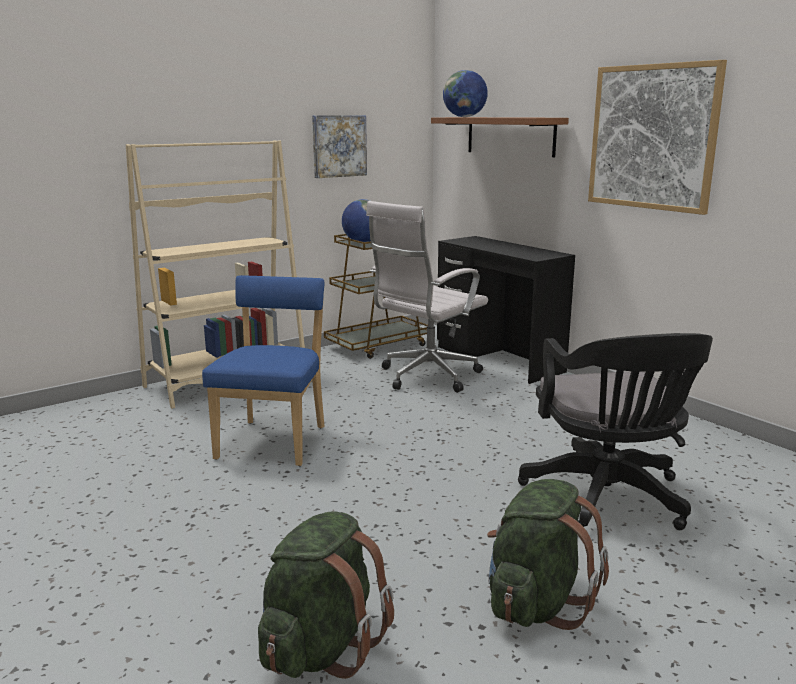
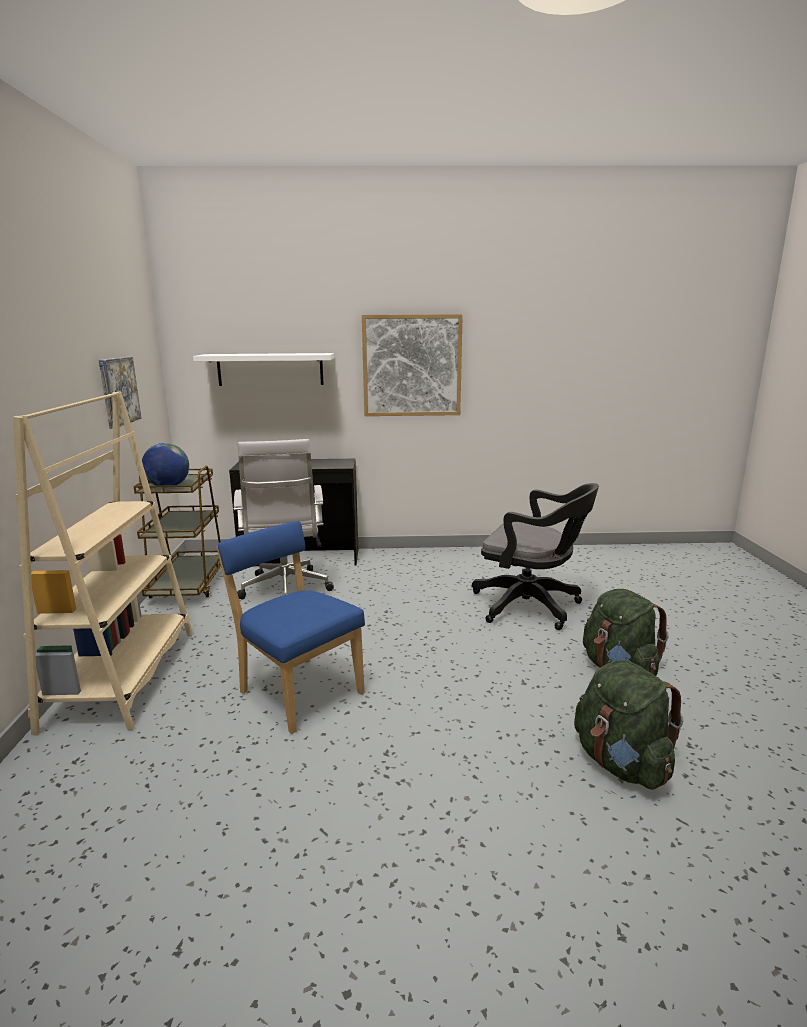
camera: 55 degrees left, 0 degrees up
(464, 117) = (228, 354): globe -> none
(510, 136) = (270, 369): brown shelf -> white shelf

